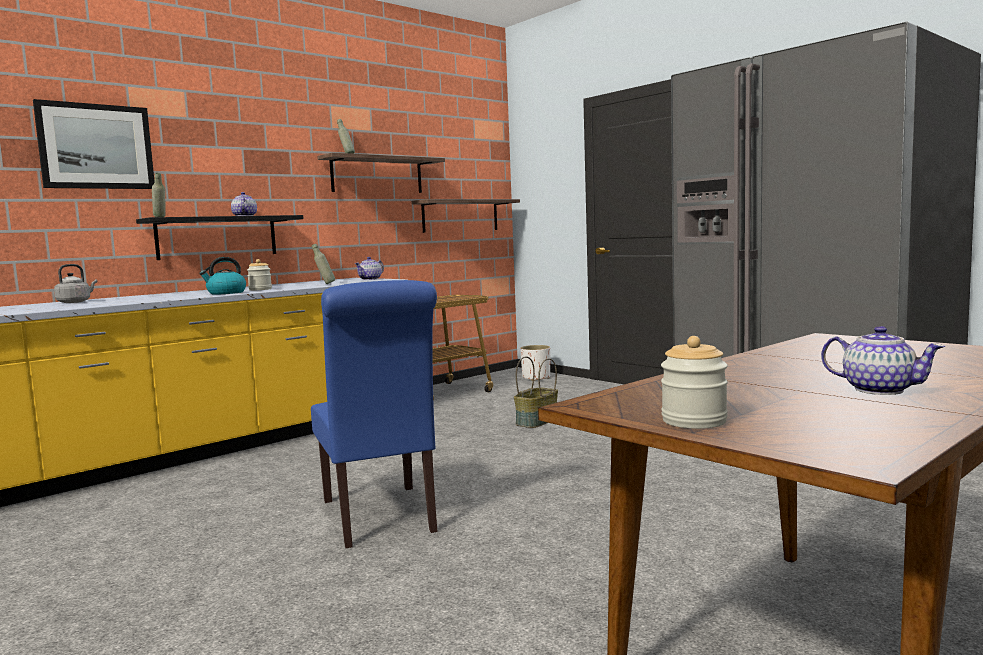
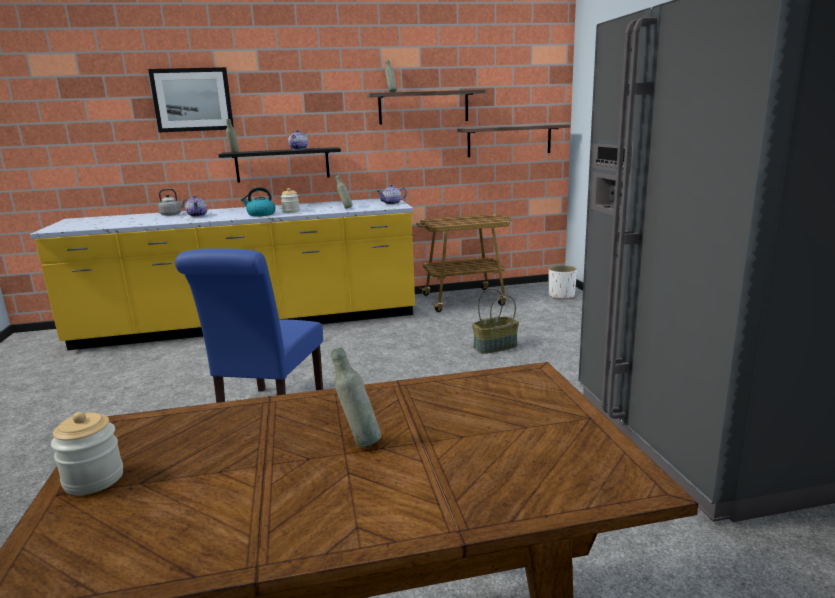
camera: 30 degrees right, 10 degrees up
(828, 372) = (359, 442): none -> grey bottle
(878, 389) = (311, 488): teapot -> teapot (197, 215)

